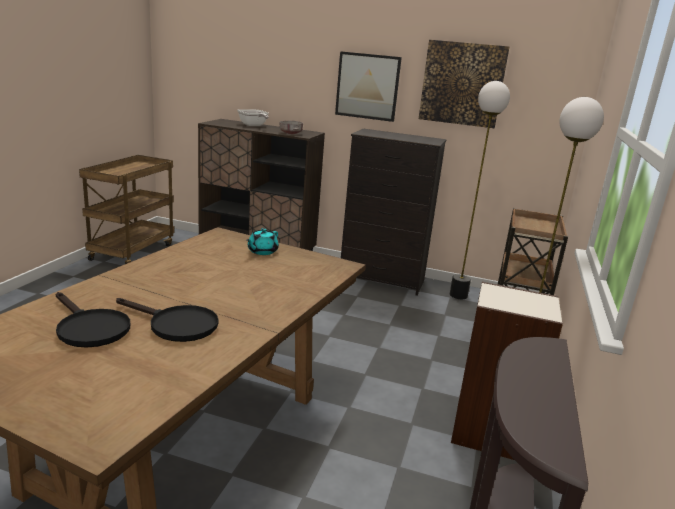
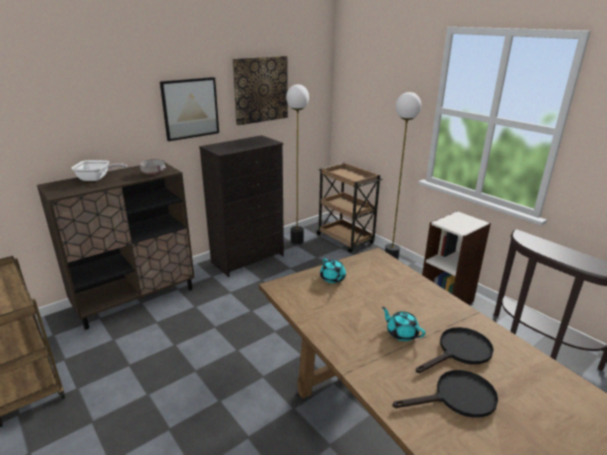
camera: 55 degrees left, 5 degrees up
(187, 292) = (401, 333): none -> turquoise teapot

